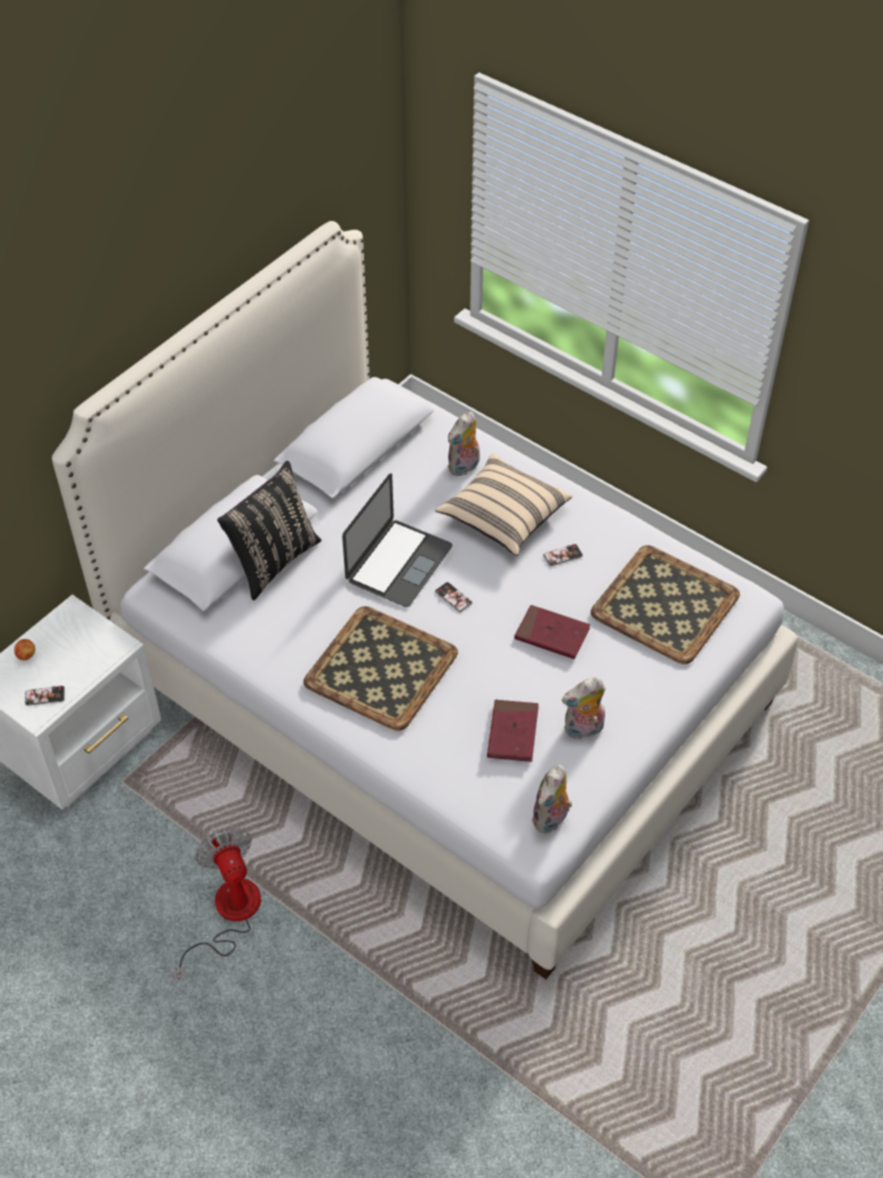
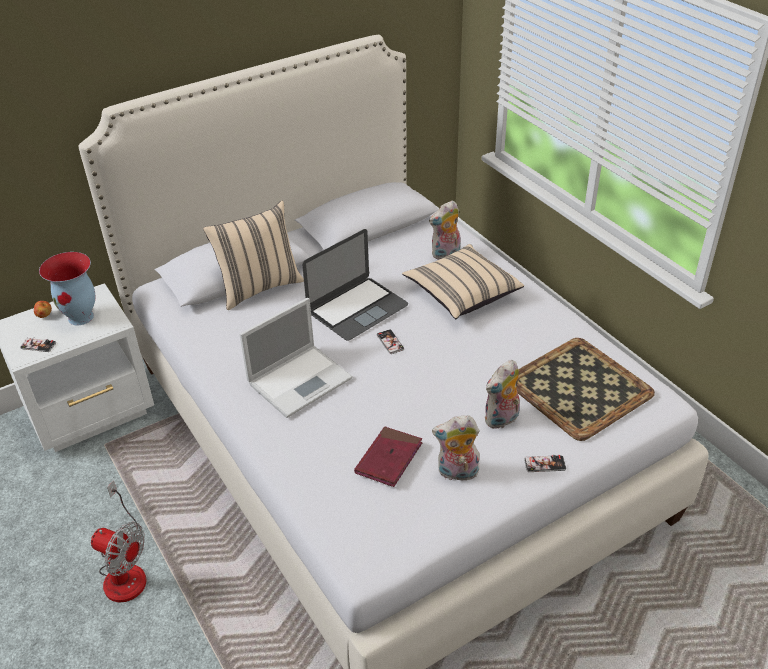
camera: 20 degrees right, 10 degrees down
(74, 646) = (82, 317): none -> vase
(228, 915) = (124, 570): fan -> fan turned 120 degrees clockwise
(273, 561) = (259, 287): black pillow -> beige pillow
(380, 667) = (301, 380): tray -> laptop
(551, 819) = (390, 545): plush toy -> plush toy (502, 420)
(552, 634) = (463, 388): red book -> none
(563, 555) = (500, 331): phone -> phone (545, 464)

